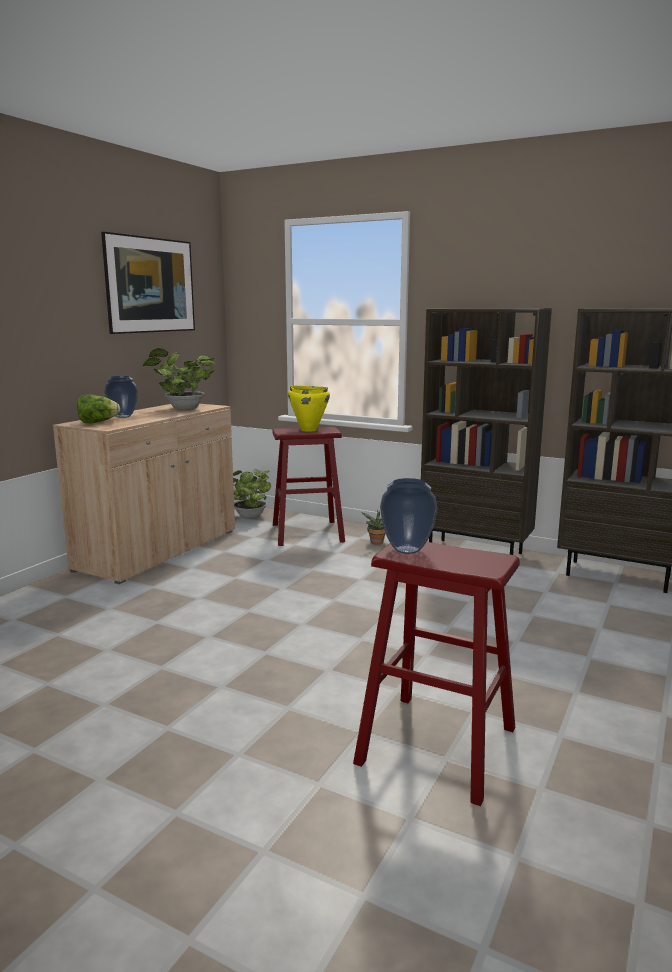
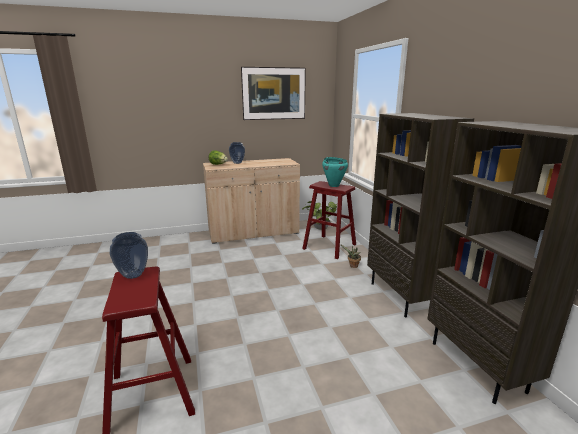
camera: 45 degrees right, 5 degrees up
(182, 409) = (272, 162): potted plant -> none
(308, 430) = (334, 185): yellow cooking pot -> turquoise cooking pot

